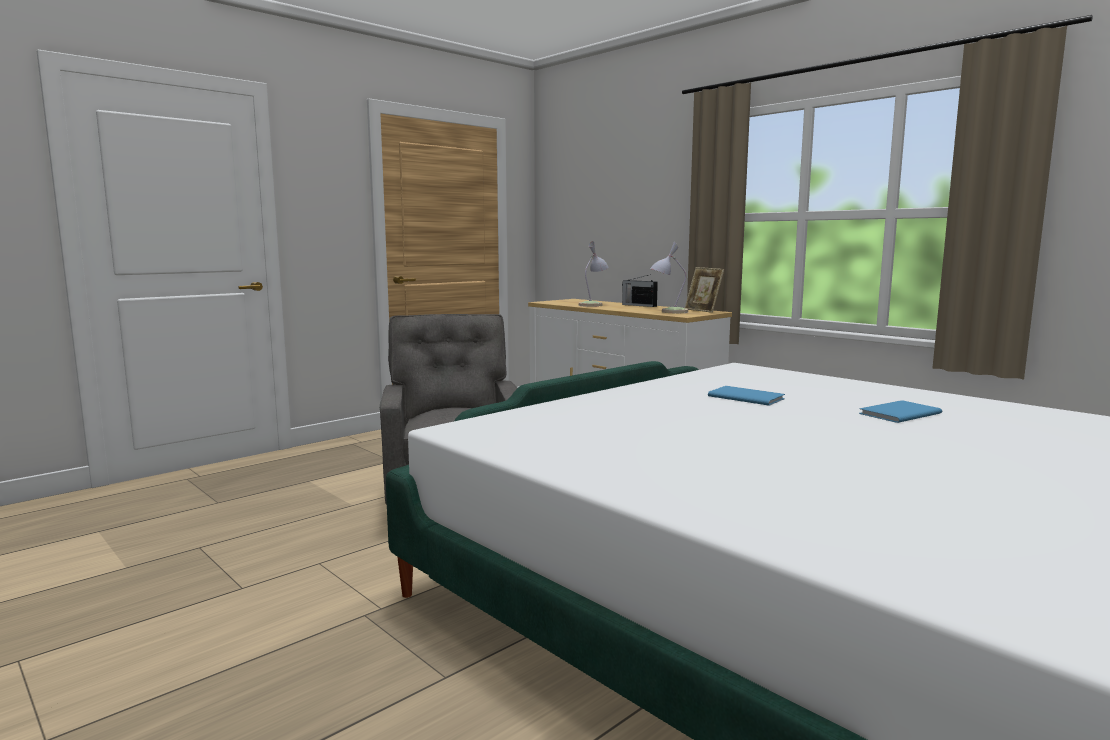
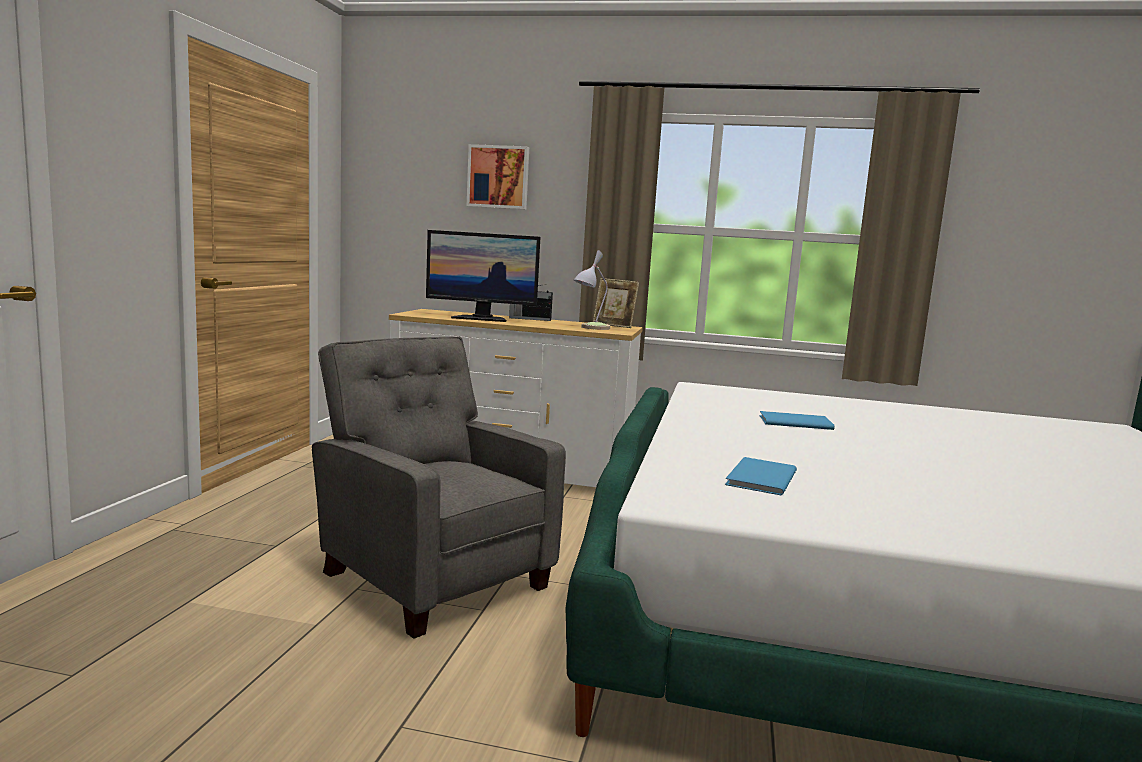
camera: 35 degrees left, 0 degrees up
(593, 305) = (481, 318): table lamp -> monitor
(633, 183) = (498, 177): none -> picture
(896, 413) = (927, 427): blue book -> blue book (758, 478)

